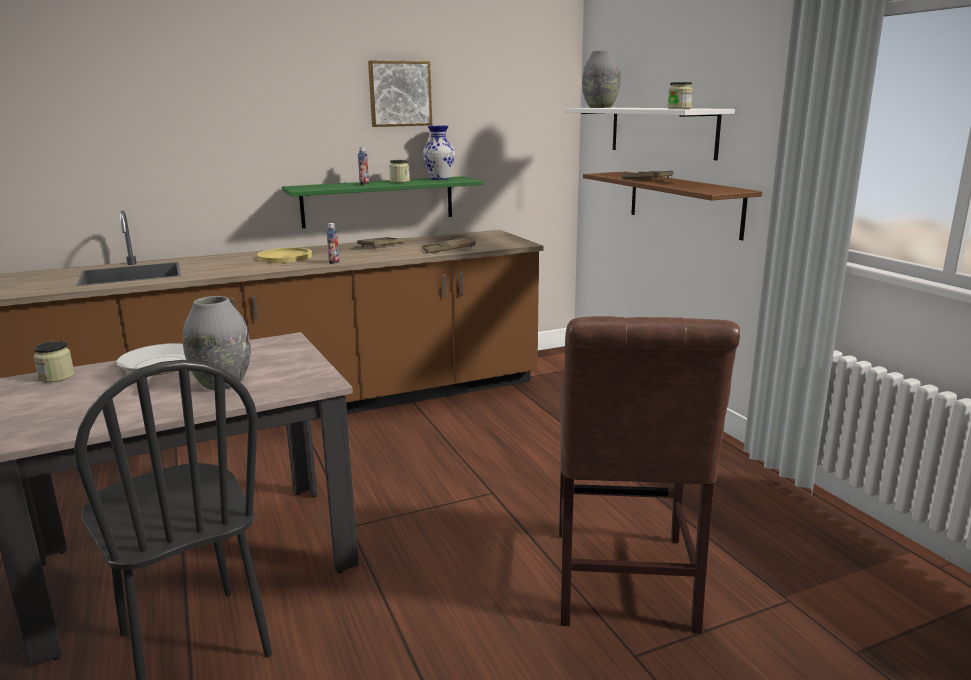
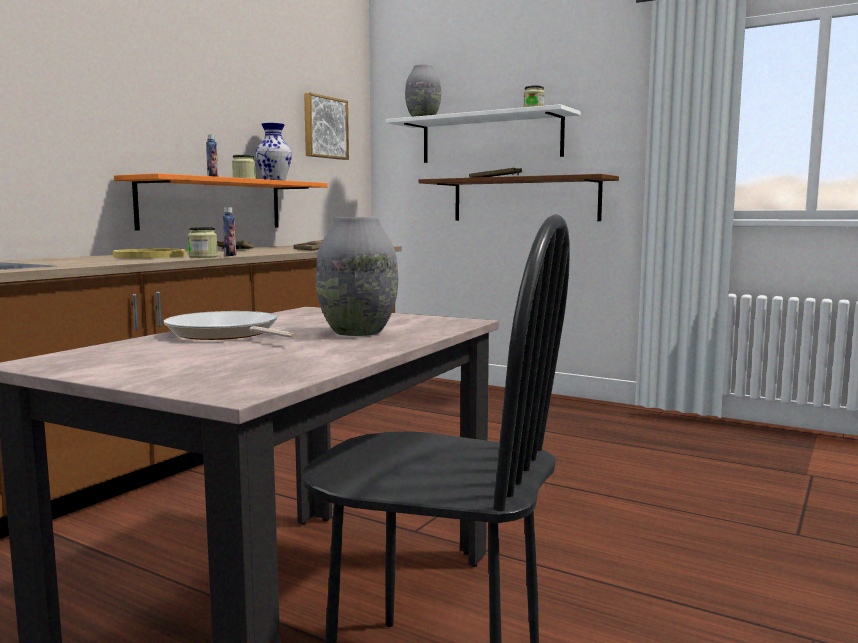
camera: 35 degrees left, 10 degrees down
(57, 377) = (95, 353): jar -> jar (203, 257)
(378, 201) = (212, 204): green shelf -> orange shelf
(399, 94) = (232, 85): picture -> picture (324, 127)
(623, 586) = (709, 499): brown chair -> none

